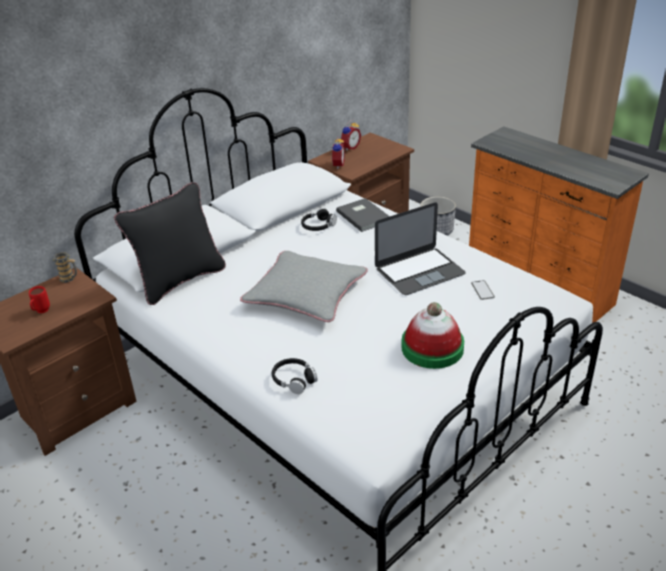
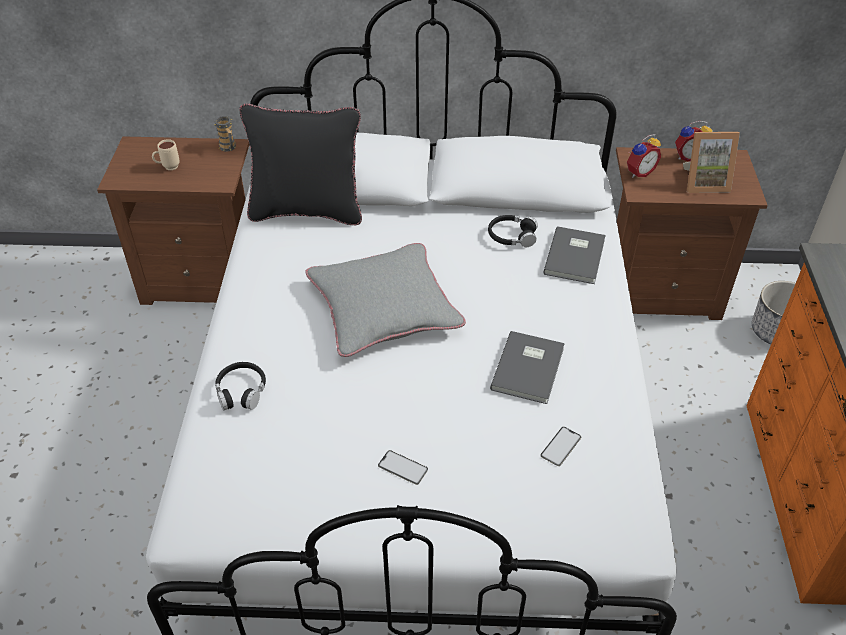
camera: 45 degrees right, 10 degrees up
(41, 312) = (168, 167): red mug -> beige mug
(373, 154) = (704, 183): none -> picture frame
(419, 271) = (530, 368): laptop -> grey book
(432, 348) = (403, 467): hat -> phone

